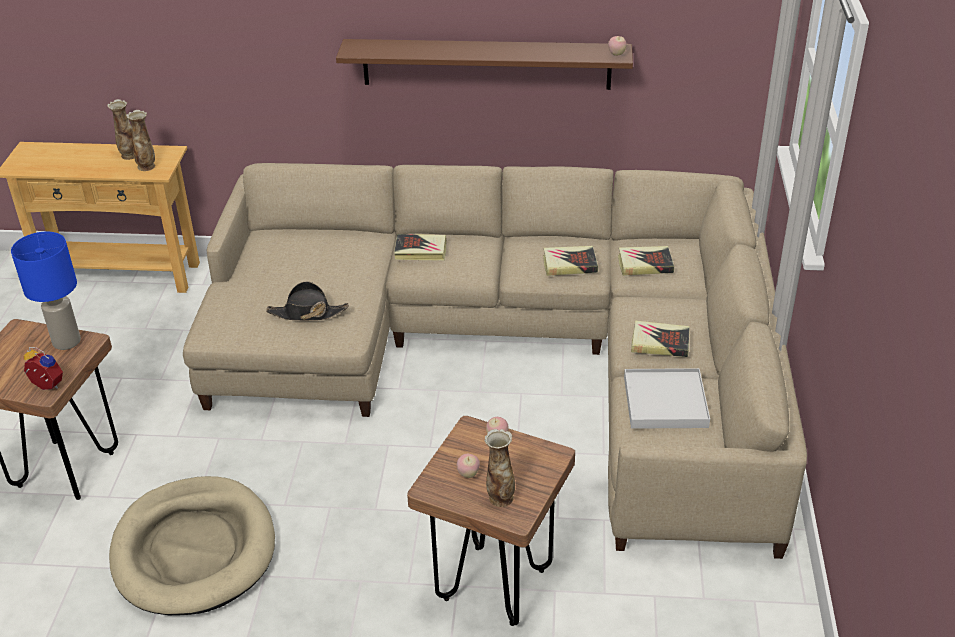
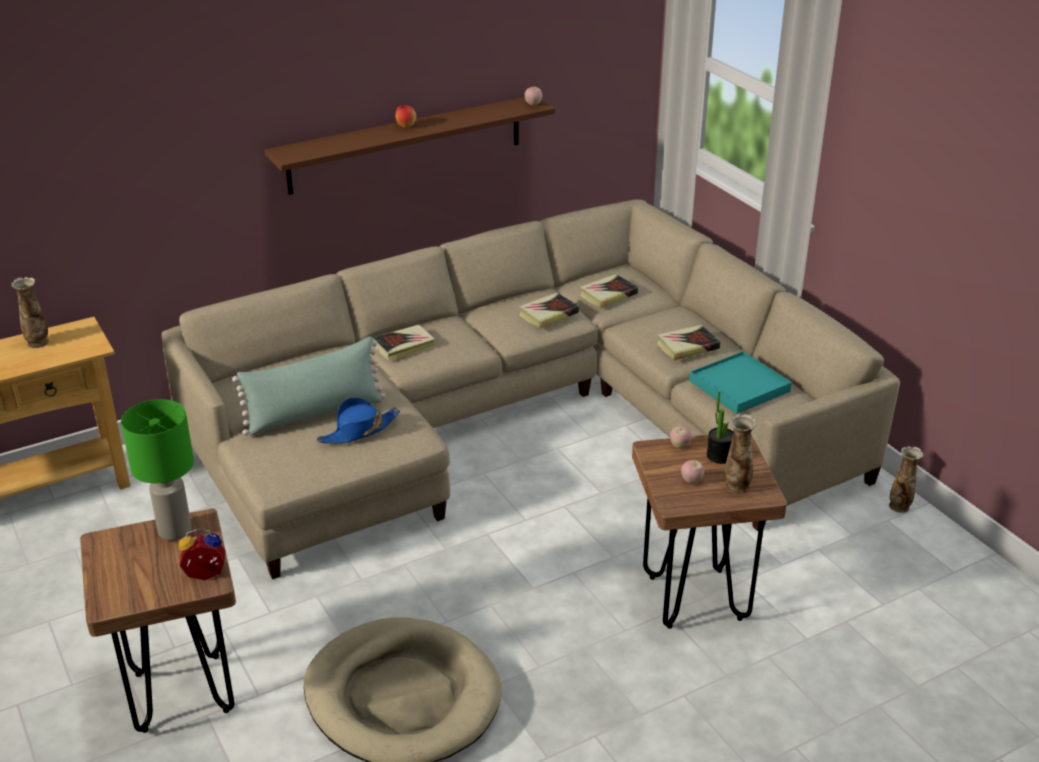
camera: 35 degrees left, 5 degrees down
(67, 341) = (175, 530): blue table lamp -> green table lamp
(147, 166) = (73, 347): vase -> vase (900, 506)
(292, 285) = (314, 414): none -> green pillow
(307, 313) = (359, 431): black hat -> blue hat
(478, 47) = (406, 126): none -> apple
(520, 462) = (719, 456): none -> potted plant
(665, 402) = (739, 386): white tray -> turquoise tray

